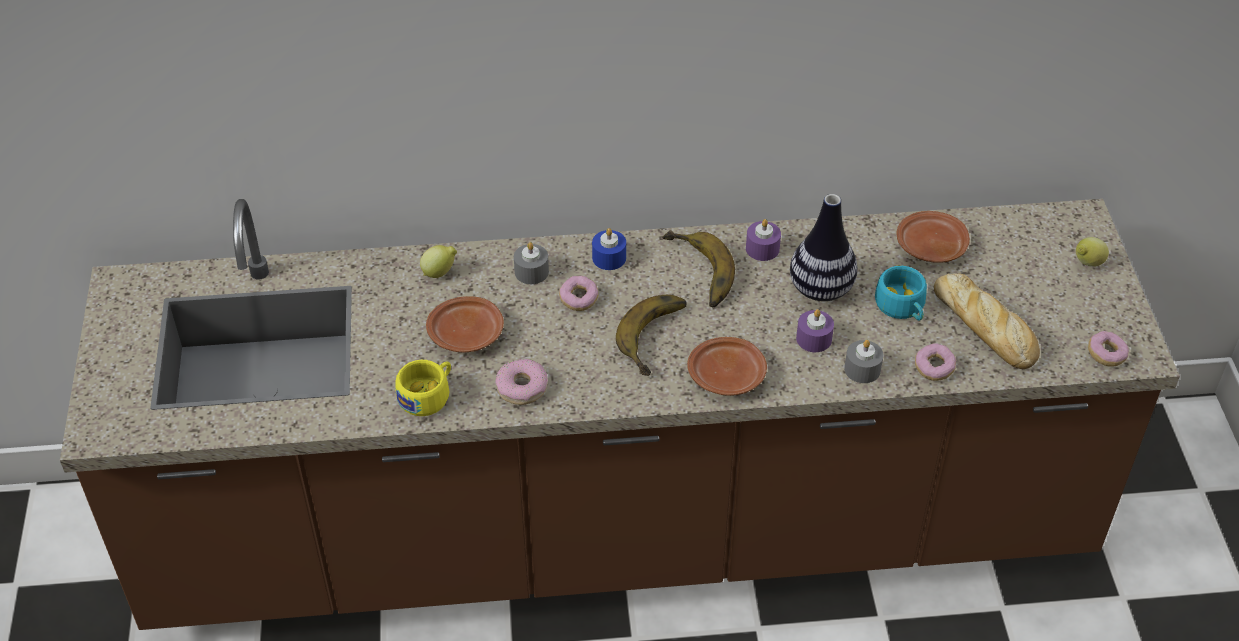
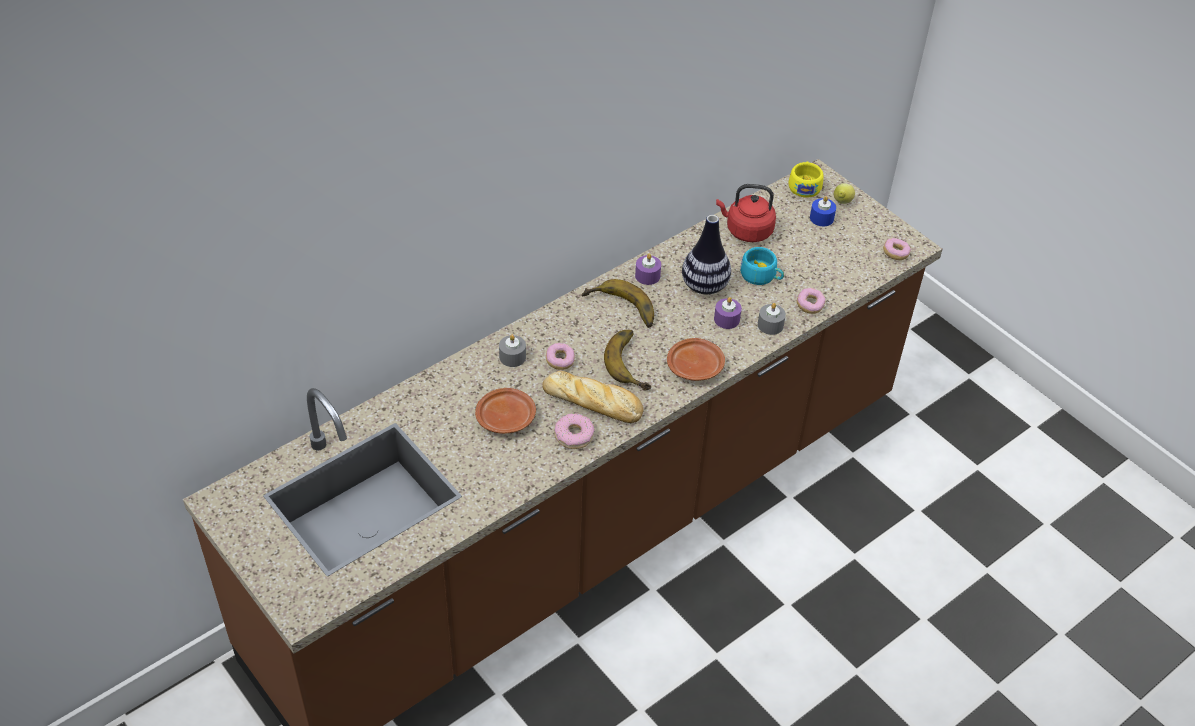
camera: 35 degrees left, 0 degrees up
(428, 395) = (516, 470): yellow cup -> yellow cup (804, 185)
(440, 272) = (450, 385): lemon -> none
(609, 258) = (555, 324): blue candle -> blue candle (821, 218)
(930, 247) = (746, 231): brown plate -> red kettle
(985, 328) = (818, 267): bread -> bread (594, 403)

